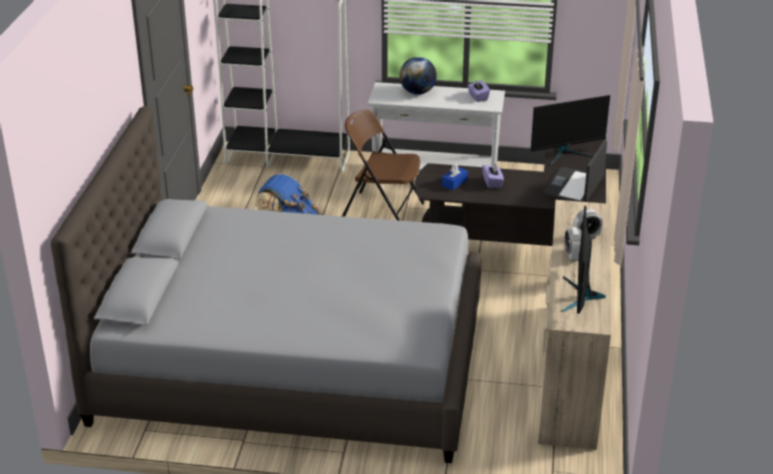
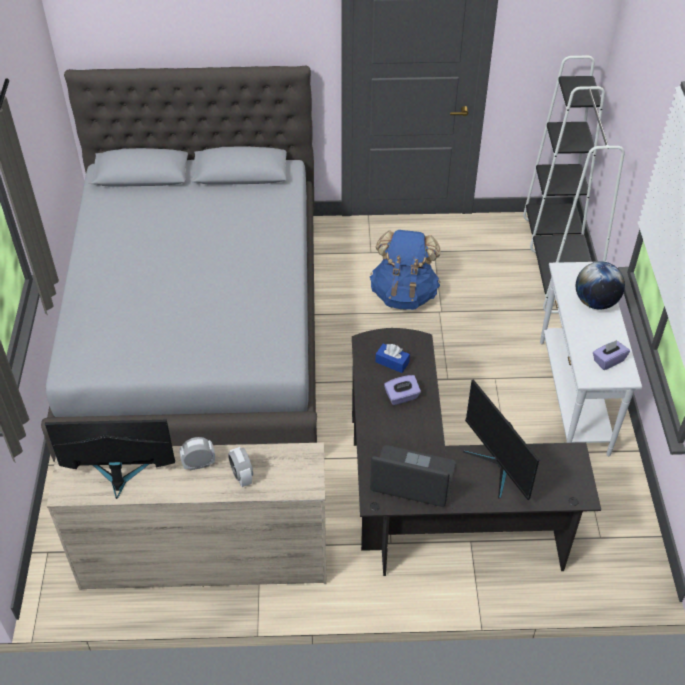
camera: 80 degrees right, 15 degrees up
(382, 212) = (477, 359): brown chair -> none

